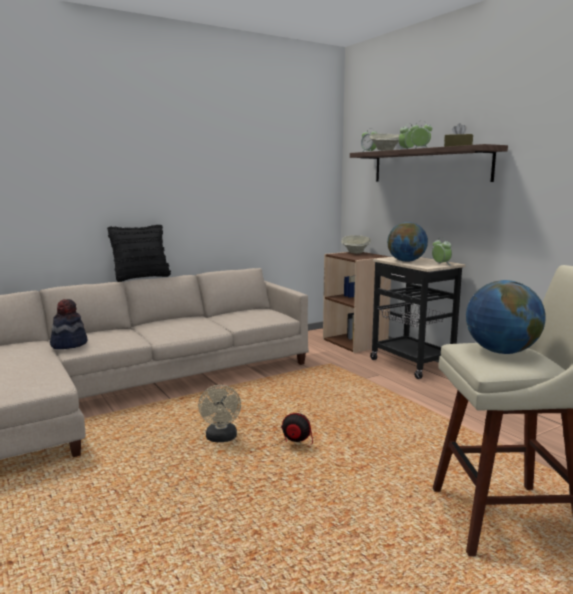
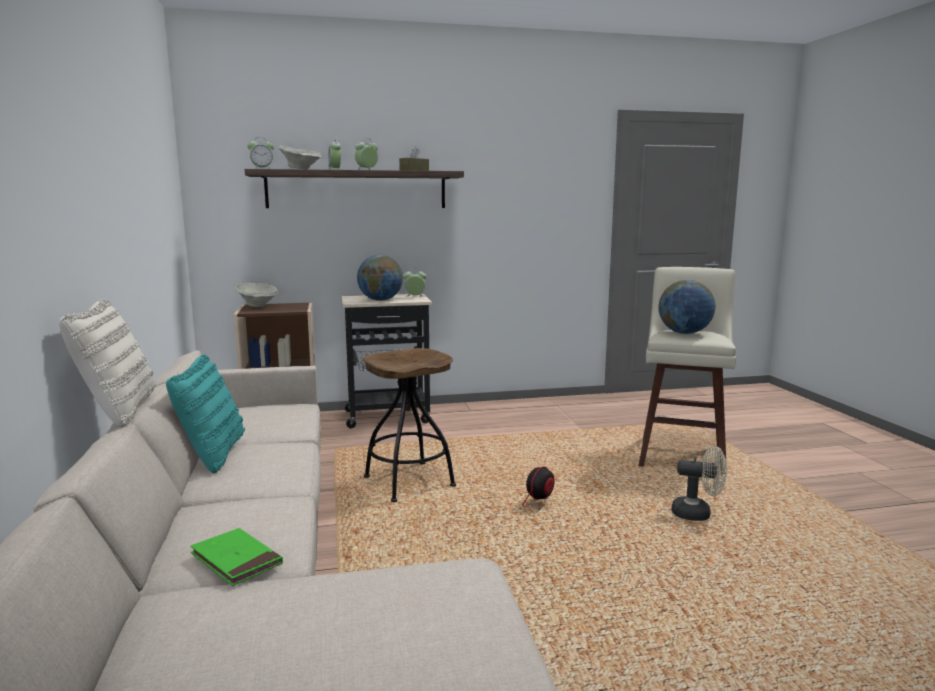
camera: 70 degrees left, 0 degrees up
(68, 344) = (236, 560): hat -> green book
(141, 278) = (119, 411): black pillow -> beige pillow
(186, 318) = (213, 455): none -> turquoise pillow
(221, 438) = (496, 543): beige fan -> beige fan (697, 514)
(297, 395) = (409, 482): none -> brown stool

